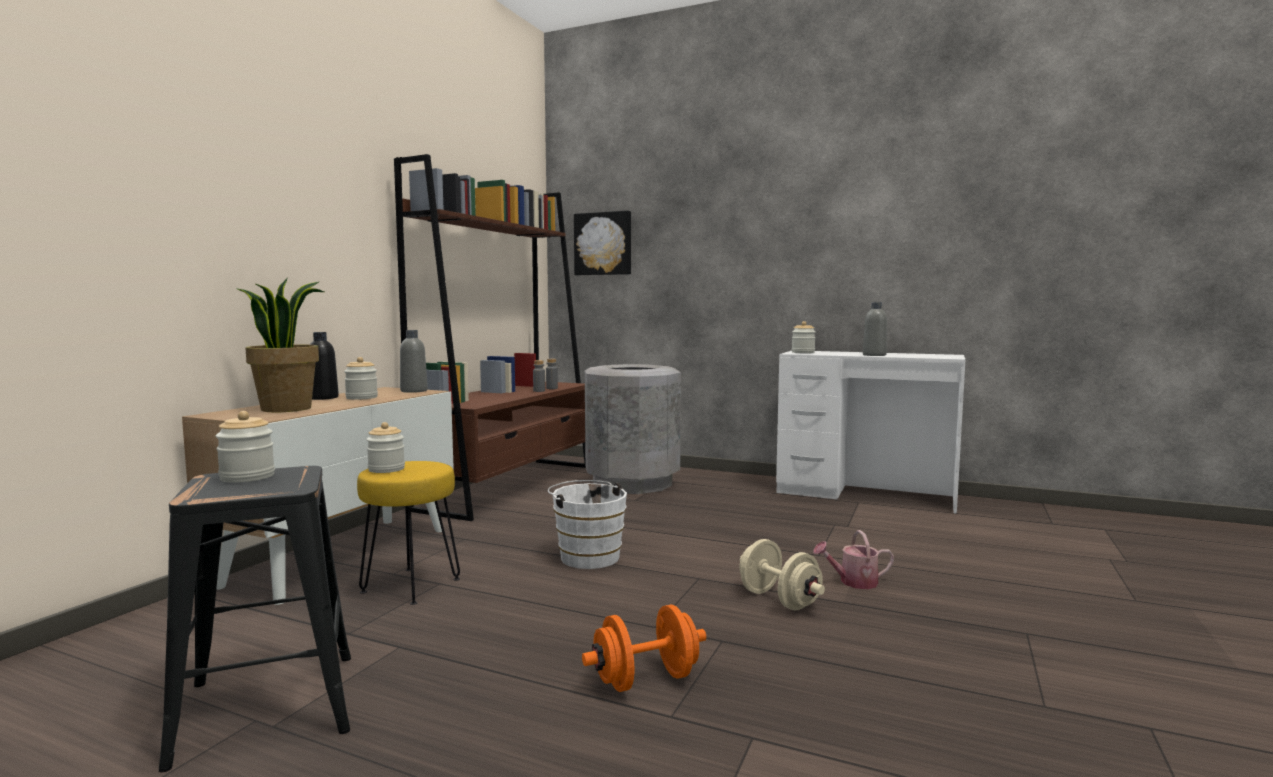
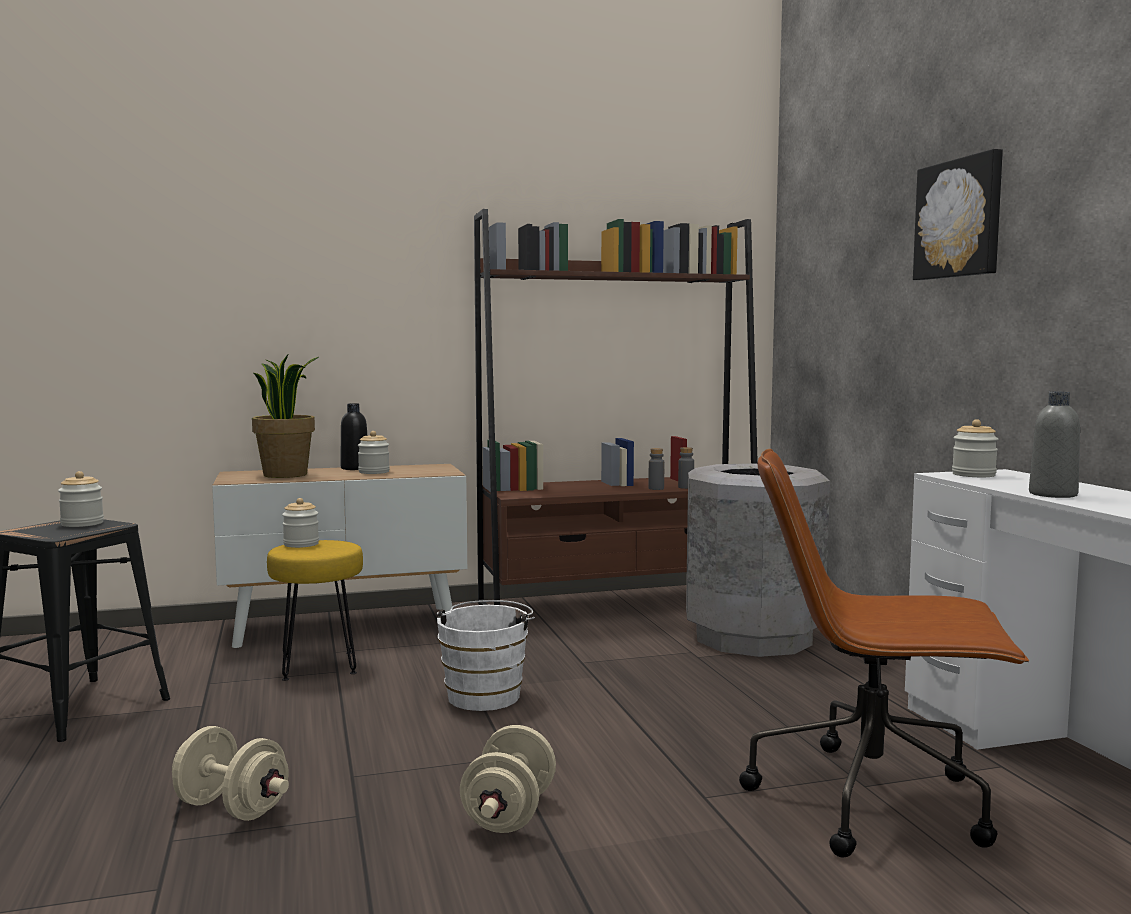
camera: 50 degrees right, 0 degrees up
(414, 391) = (440, 471): grey bottle -> none
(603, 244) = (819, 285): picture -> picture (960, 219)
(645, 680) = (231, 808): orange dumbbell -> beige dumbbell
(853, 582) = (641, 842): watering can -> none
(864, 530) = (873, 800): none -> brown office chair

